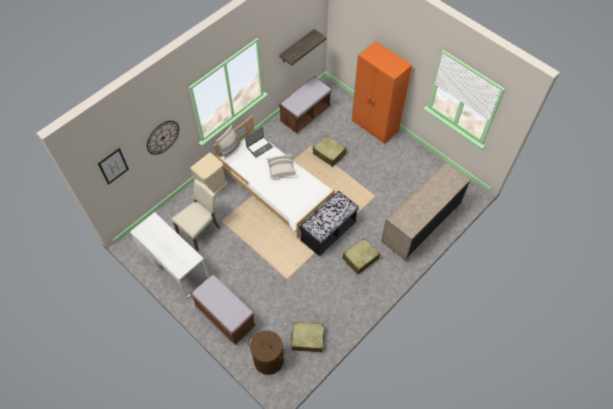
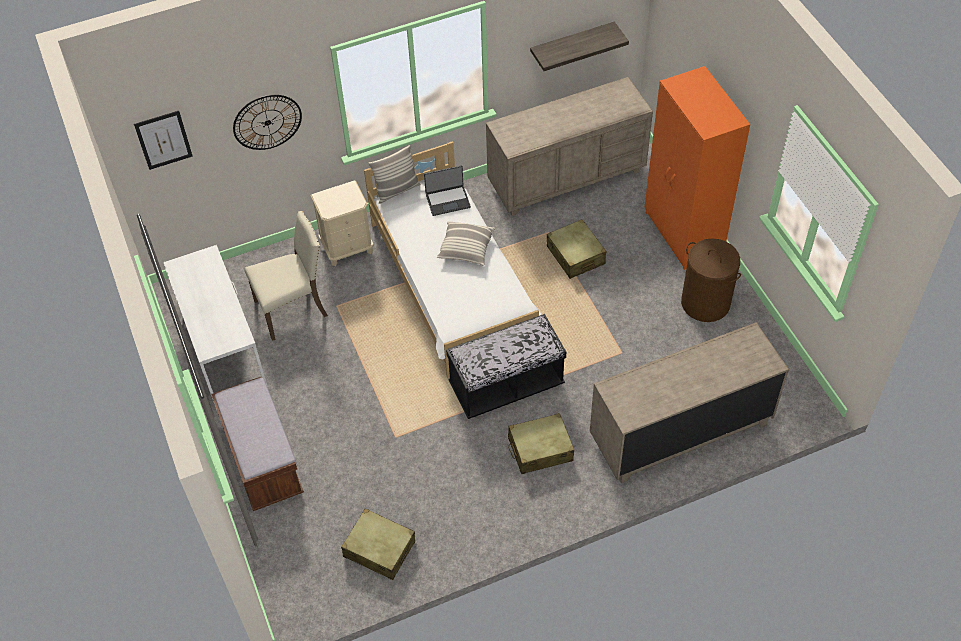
camera: 25 degrees right, 5 degrees down
(268, 360) = (297, 558): brown laundry basket -> brown laundry basket (705, 303)
(305, 115) = (566, 177): brown bench -> beige dresser

